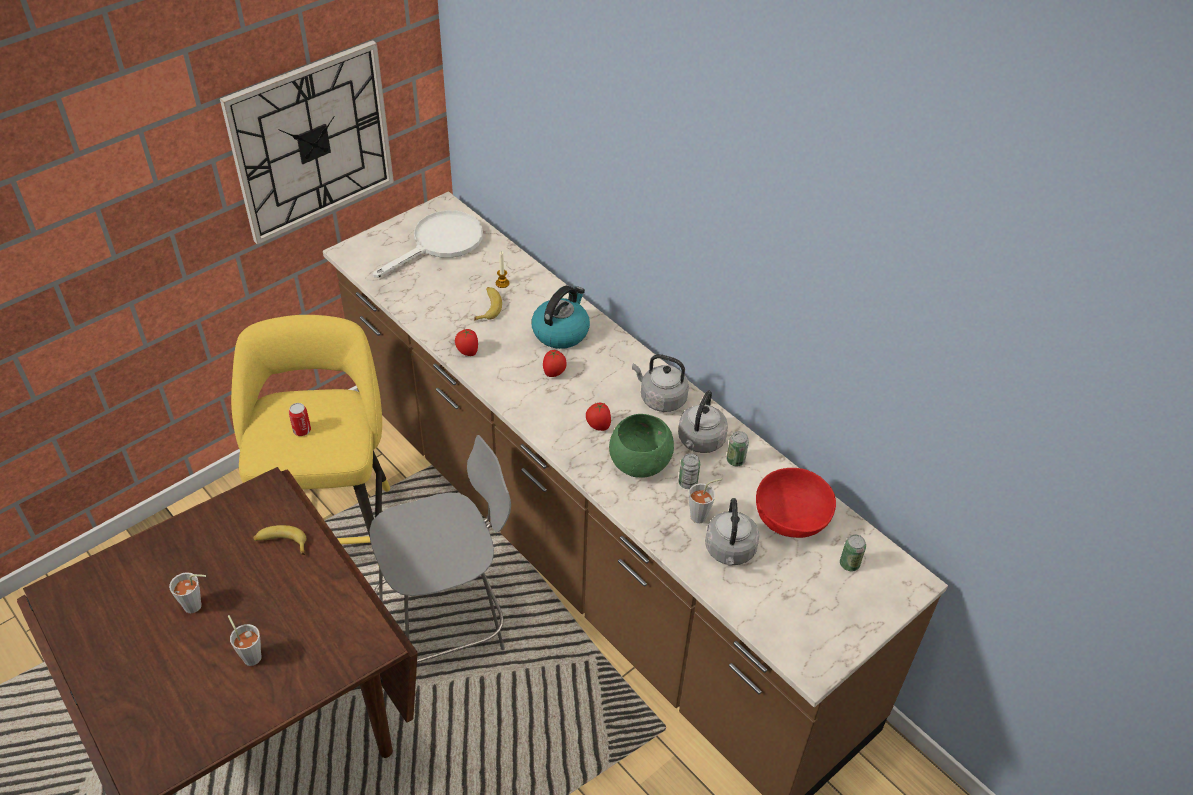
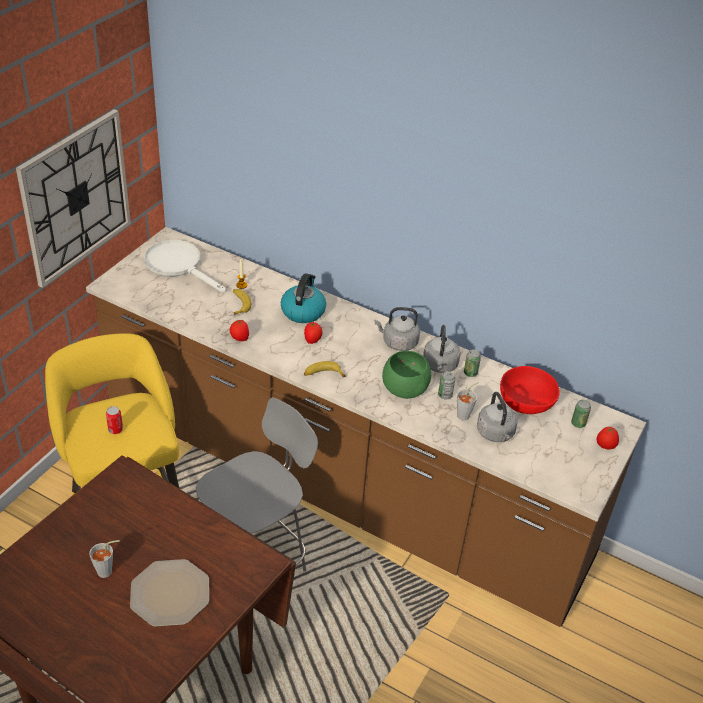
camera: 20 degrees left, 5 degrees down
(250, 654) = (170, 594): grey cup -> plate
(281, 543) = (154, 509): banana -> banana (323, 374)
(440, 244) = (179, 265): white frying pan -> white frying pan turned 75 degrees counterclockwise
(598, 426) = (363, 371): tomato -> tomato (605, 446)

